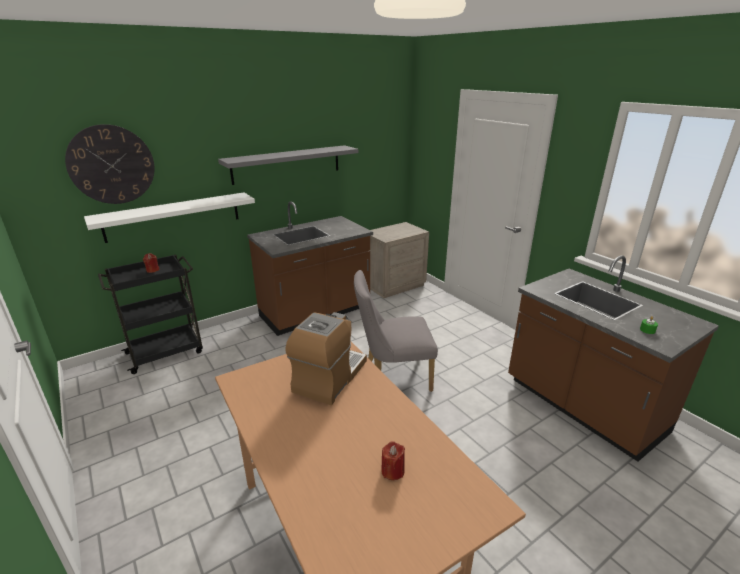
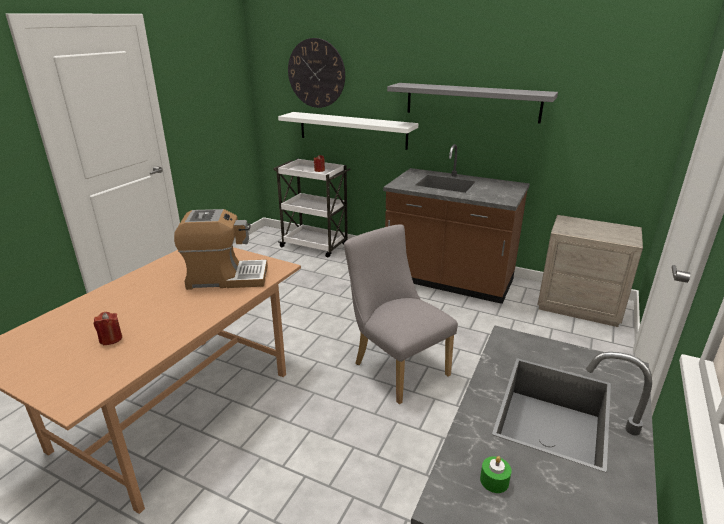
camera: 60 degrees right, 0 degrees up
(166, 352) = (315, 245): black cart -> white cart

